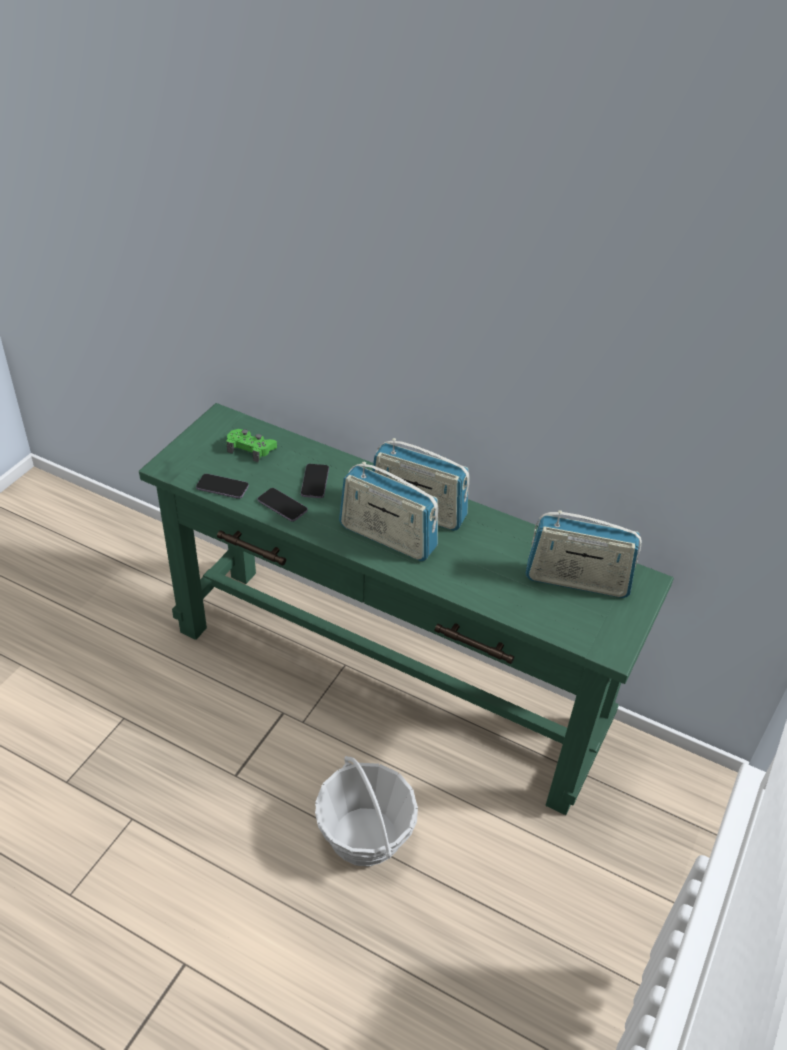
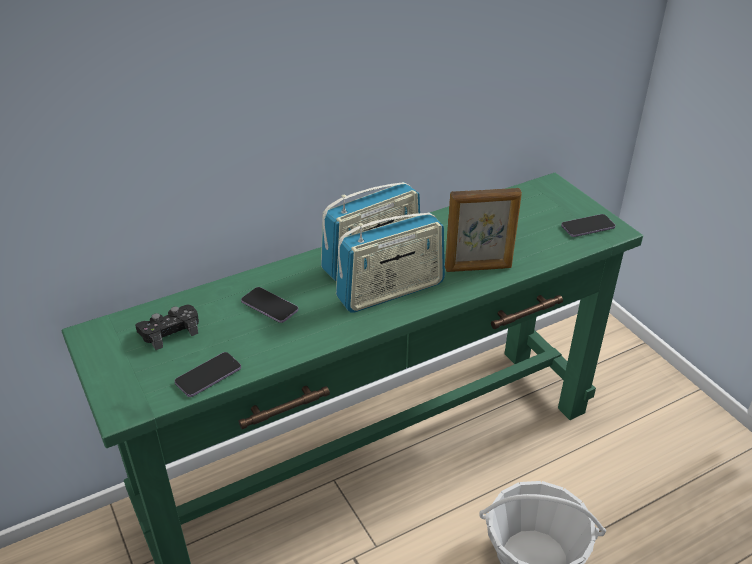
camera: 55 degrees left, 5 degrees down
(251, 449) = (170, 331): green game controller -> black game controller
(282, 506) = (282, 342): phone -> phone (587, 227)
(464, 577) = (478, 268): none -> picture frame
(577, 581) = (527, 214): radio -> none

